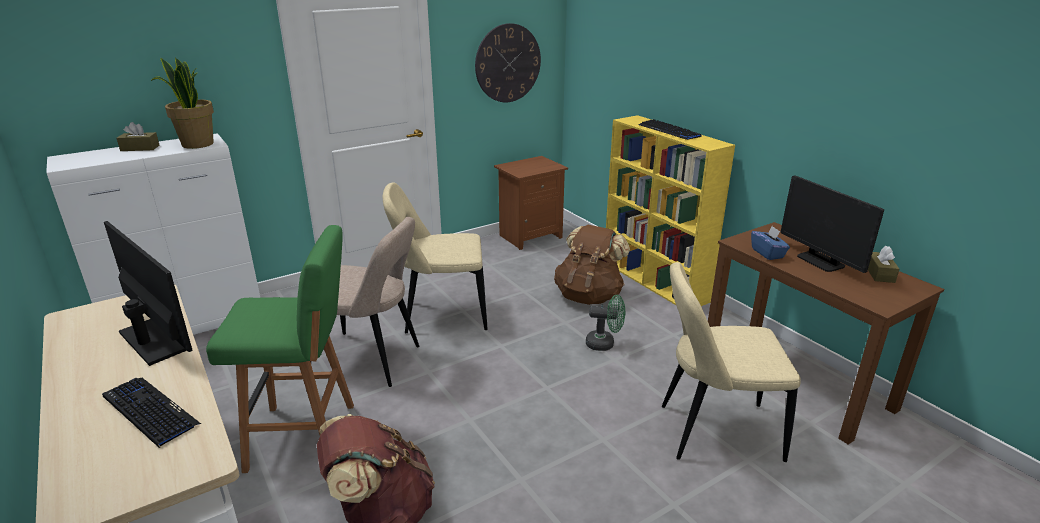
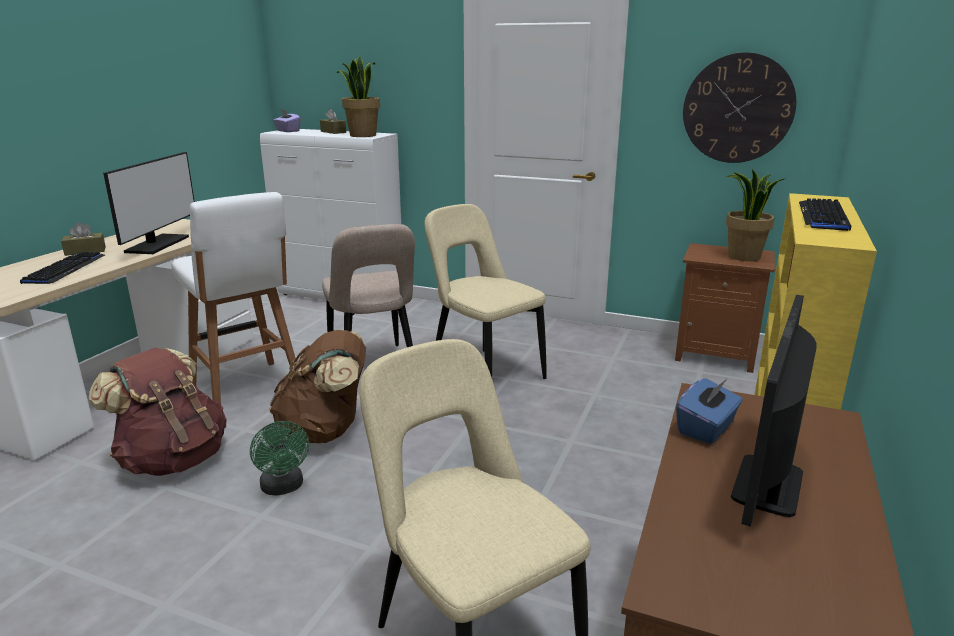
camera: 55 degrees right, 5 degrees down
(73, 161) = (287, 131): none -> purple tissue box
(306, 437) = (247, 389): green stool -> white stool
(539, 165) = (744, 257): none -> potted plant
(589, 296) = (652, 436): brown backpack -> brown backpack (325, 431)
(605, 344) = (564, 483): green fan -> green fan (283, 488)
(879, 273) = (835, 568): brown tissue box -> brown tissue box (85, 251)

